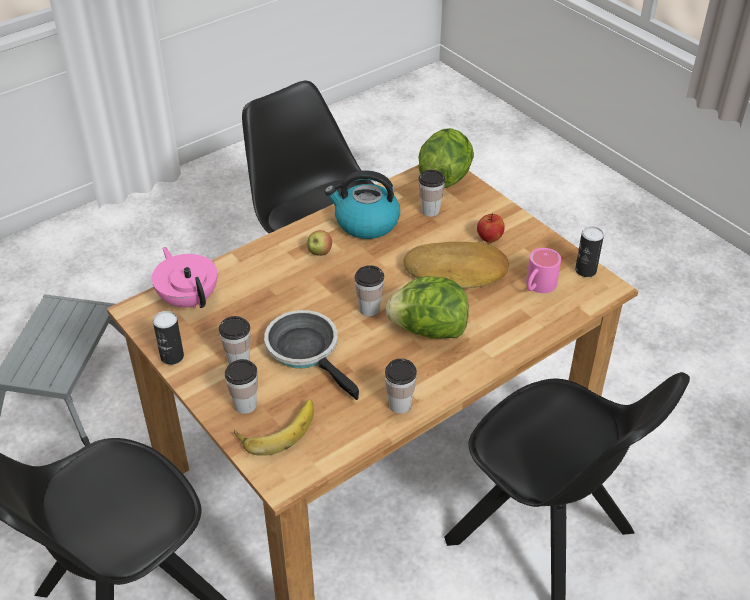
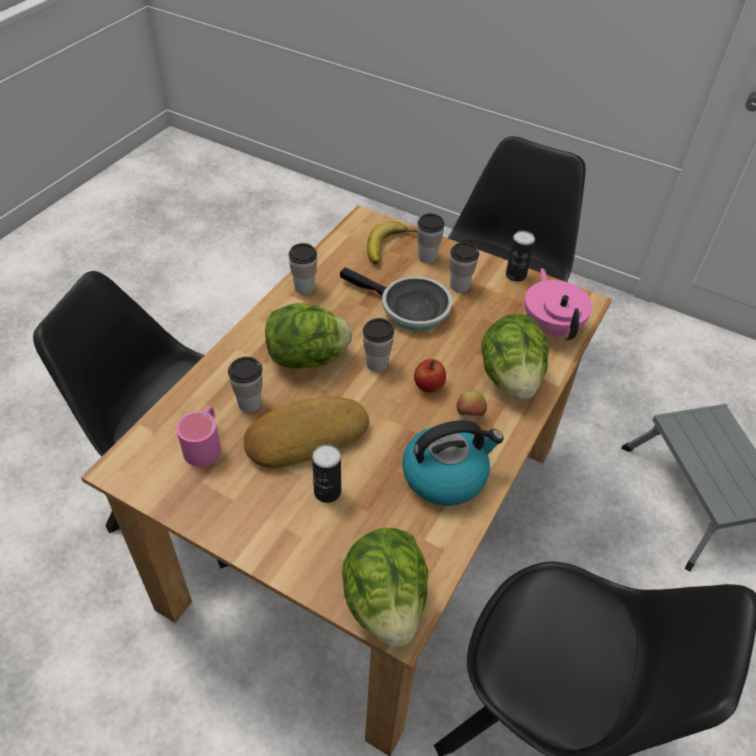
camera: 155 degrees right, 5 degrees up
(189, 299) = (551, 326): pink teapot -> pink teapot turned 135 degrees counterclockwise
(265, 268) = (510, 378): none -> lettuce
(430, 211) = (376, 524): cup -> cup (249, 403)
(489, 238) = (282, 500): apple -> apple (428, 387)
(585, 270) = (148, 486): can -> can (327, 491)

